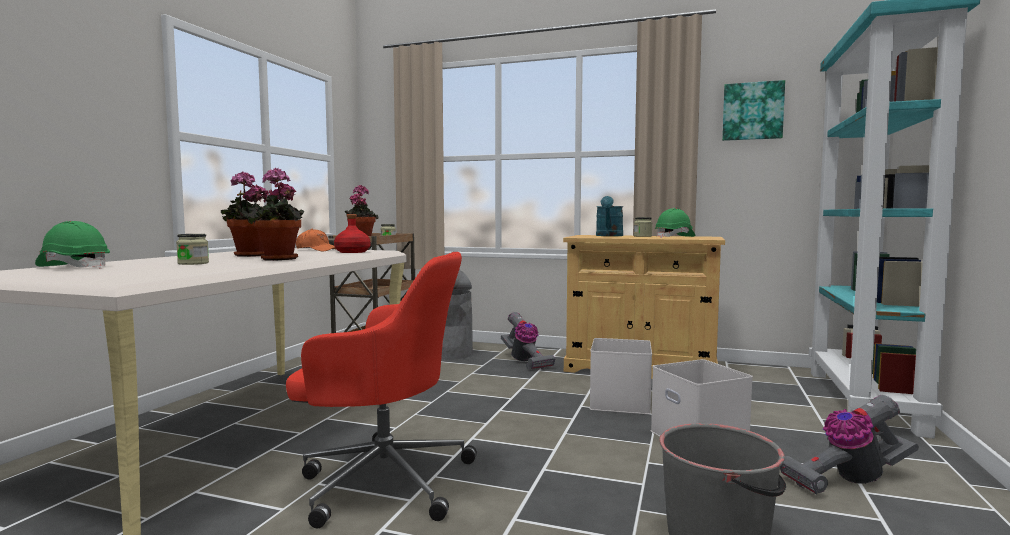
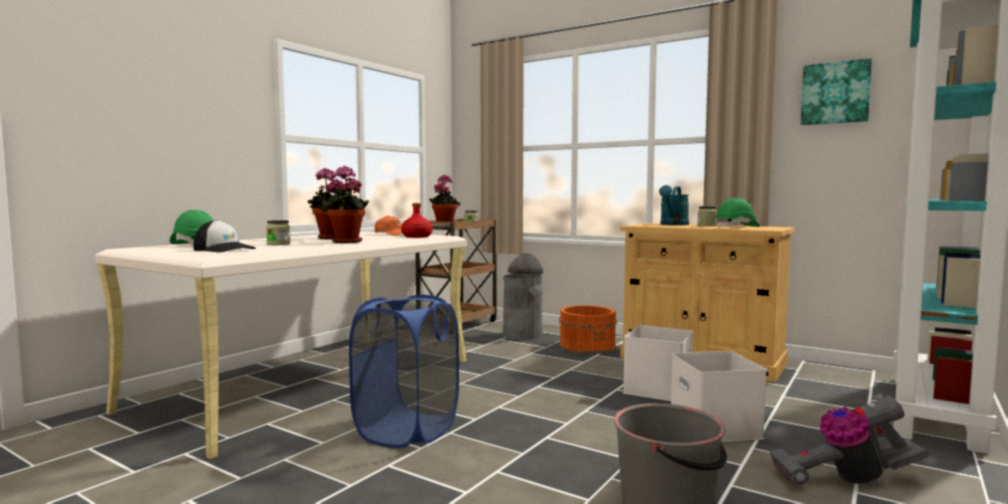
camera: 15 degrees right, 0 degrees up
(128, 272) = (225, 249): none -> cap
(383, 480) = (407, 431): red office chair -> blue laundry basket
(525, 361) = (588, 346): vacuum cleaner -> orange bucket

